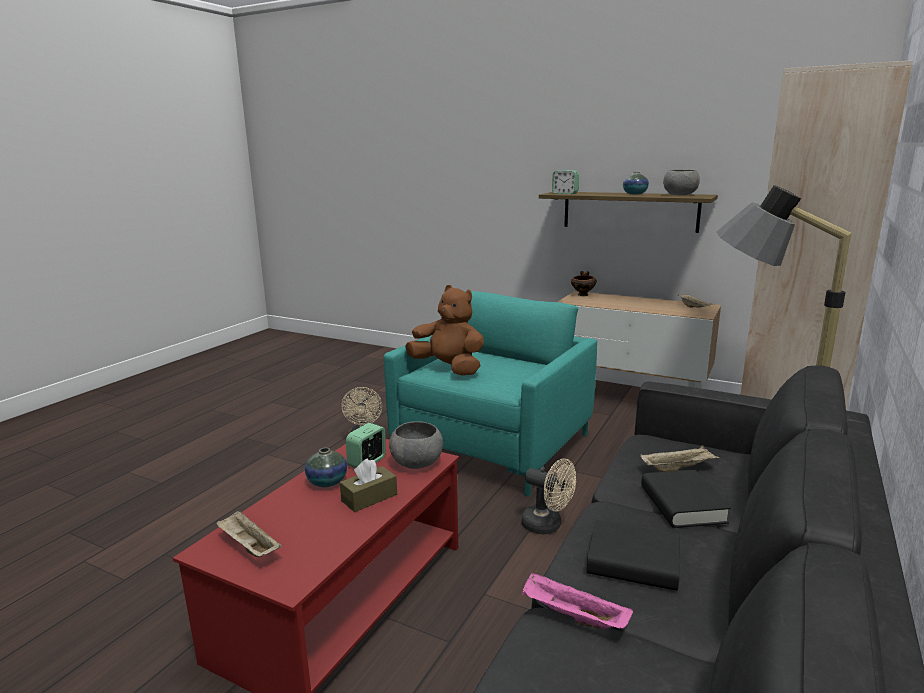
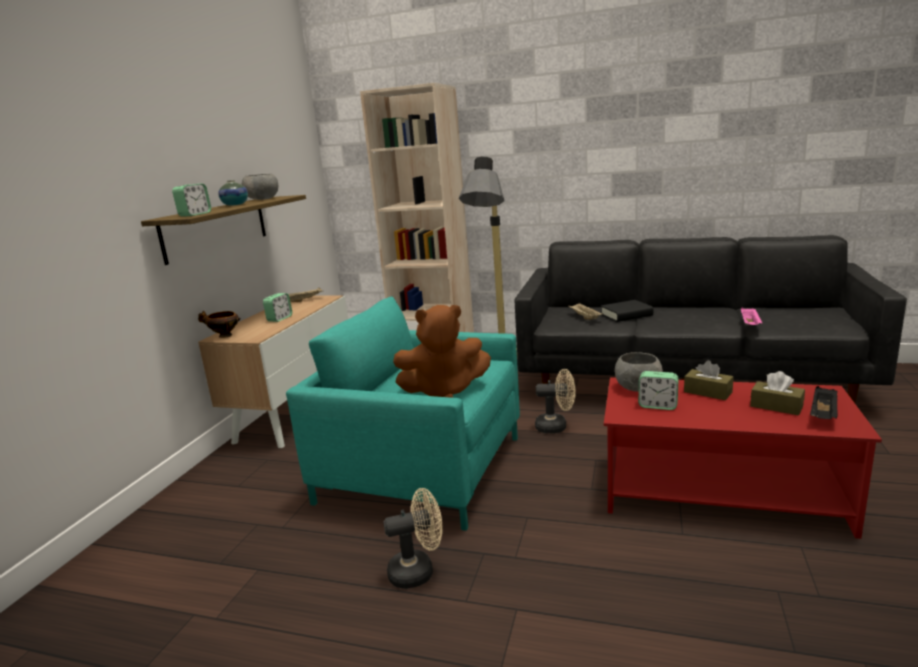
camera: 100 degrees left, 0 degrees up
(248, 547) = (823, 415): beige tray -> black tray
(296, 526) = (776, 406): none -> brown tissue box
(327, 482) = (707, 413): vase -> none
(448, 368) = (444, 391): brown plush toy -> brown plush toy turned 120 degrees counterclockwise
(547, 526) = (556, 426): beige fan -> beige fan turned 75 degrees clockwise
(625, 304) = (279, 319): none -> alarm clock
(633, 563) = (693, 319): black book -> none

